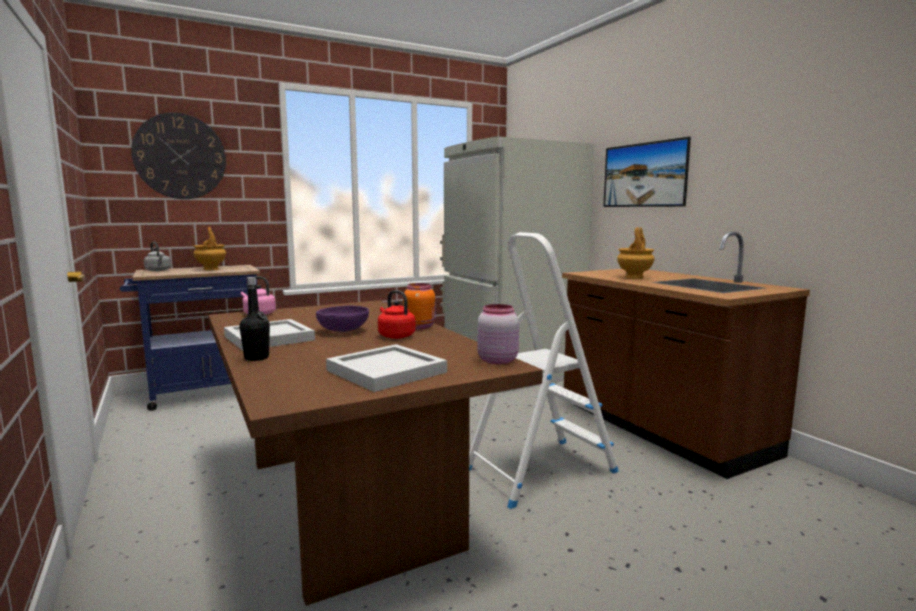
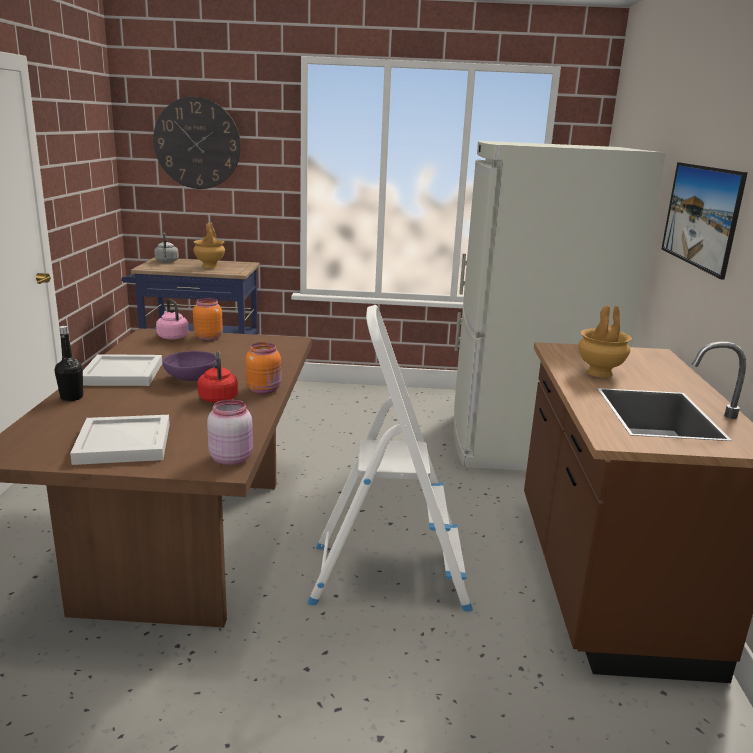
camera: 30 degrees right, 10 degrees up
(293, 310) = (208, 337): none -> orange jar

